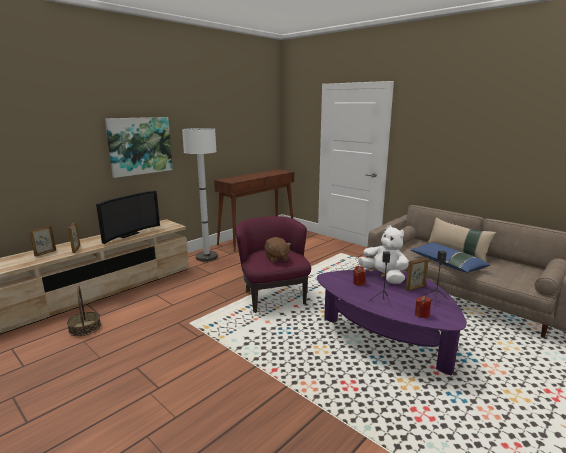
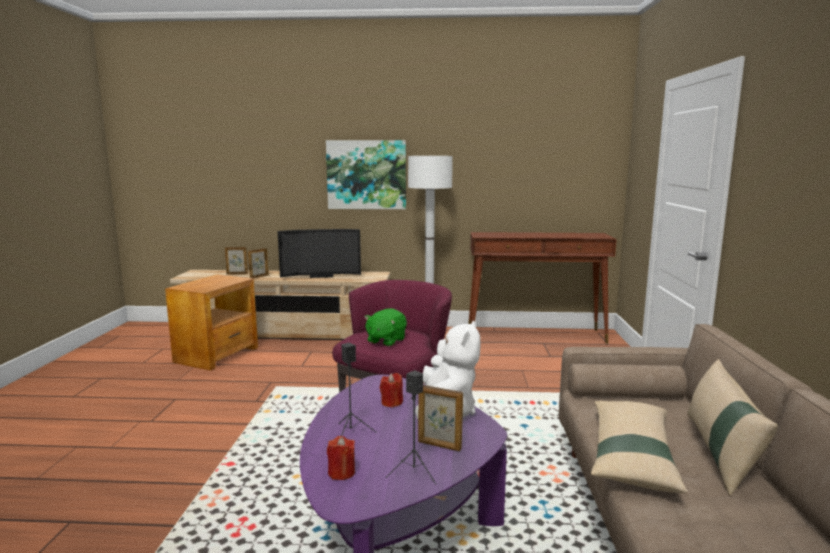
camera: 50 degrees right, 5 degrees down
(85, 328) = (217, 355): basket -> brown side table
(276, 258) = (385, 340): brown plush toy -> green plush toy
(447, 264) = (632, 455): blue pillow -> beige pillow

